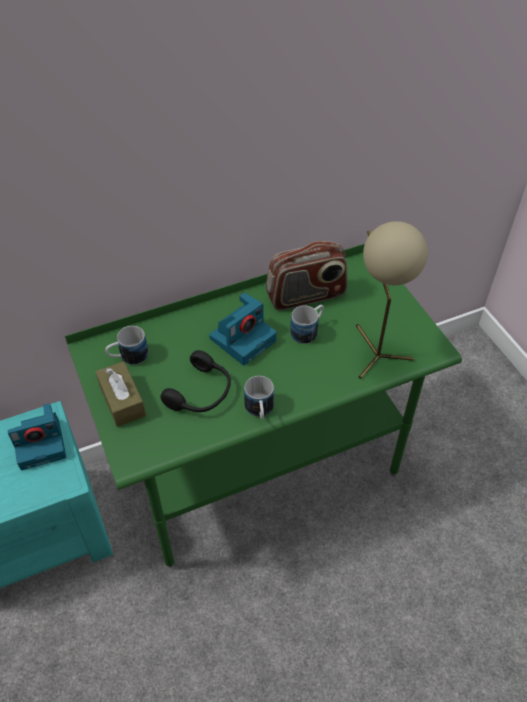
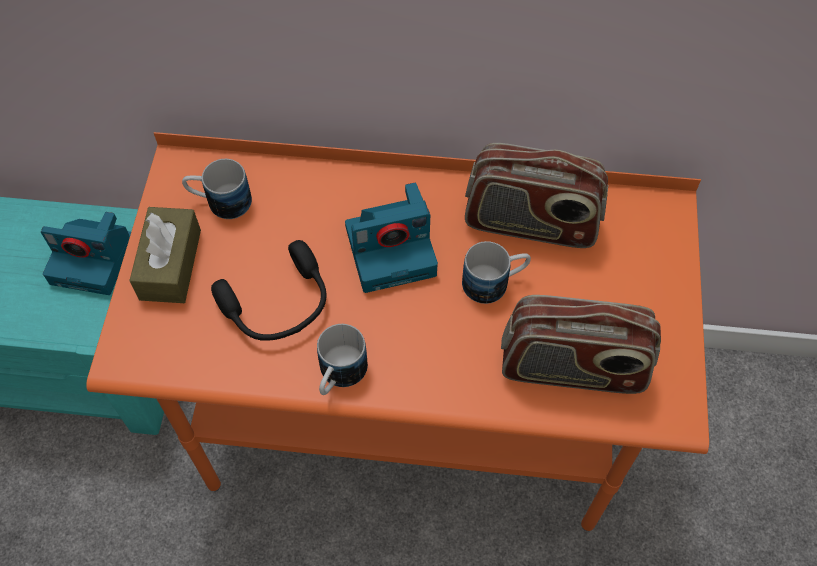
camera: 30 degrees right, 10 degrees up
(263, 470) = (408, 424): green desk -> orange desk
(375, 352) = (572, 369): beige table lamp -> radio

